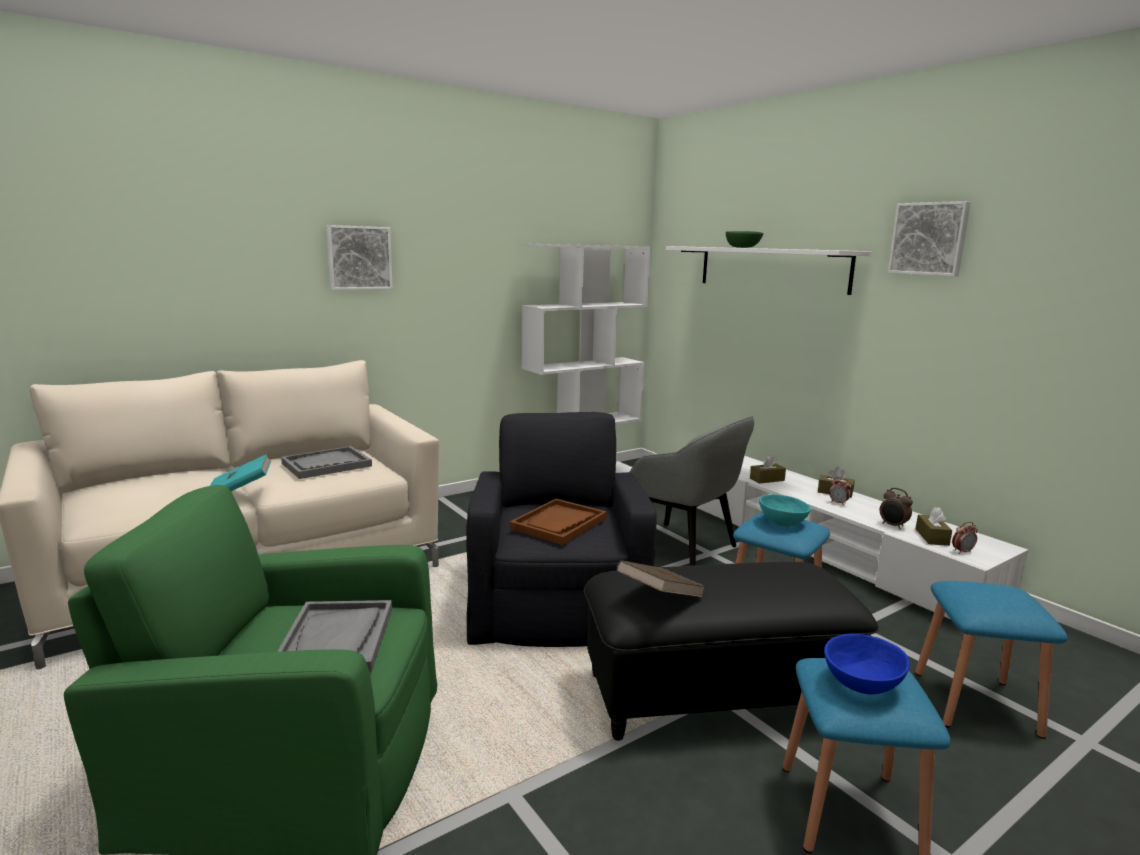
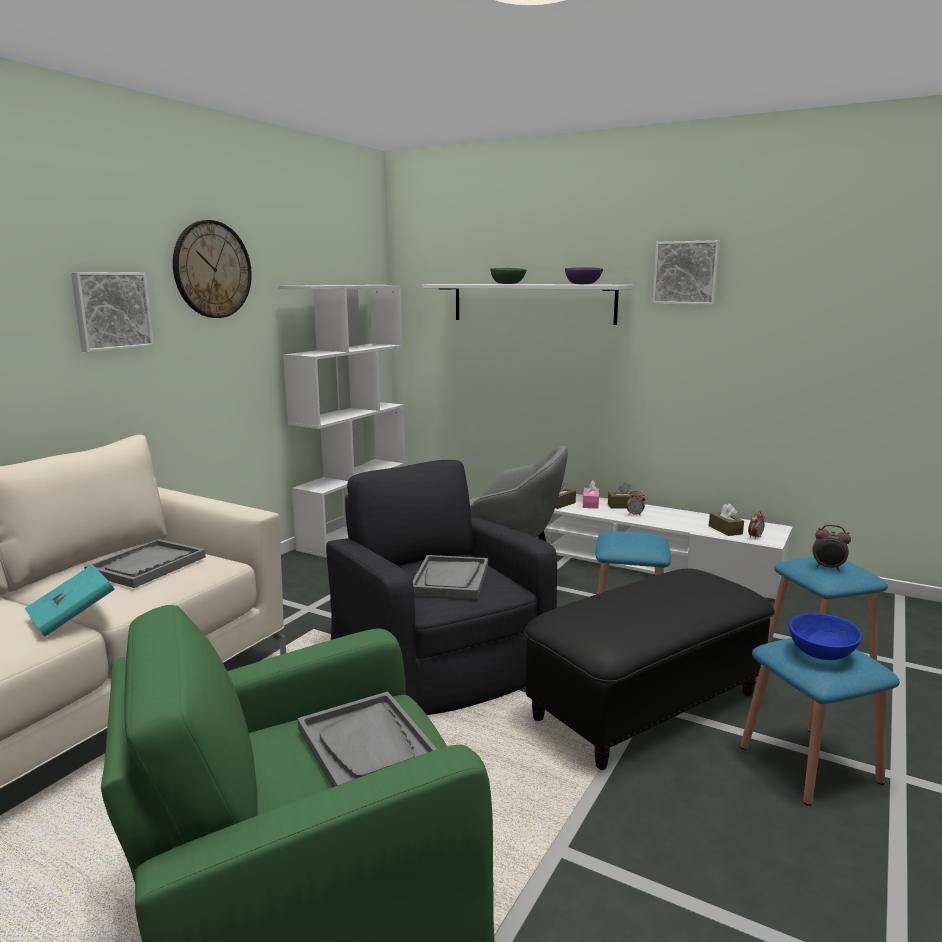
camera: 25 degrees left, 0 degrees up
(456, 227) = (212, 269): none -> wall clock
(559, 524) = (451, 579): brown tray -> grey tray
(659, 597) = (620, 624): brown book -> none
(782, 522) = (633, 538): turquoise bowl -> none
(800, 484) = (590, 504): none -> pink tissue box
(813, 249) = (582, 284): none -> purple bowl
(893, 526) = (691, 526): alarm clock -> alarm clock (828, 568)

